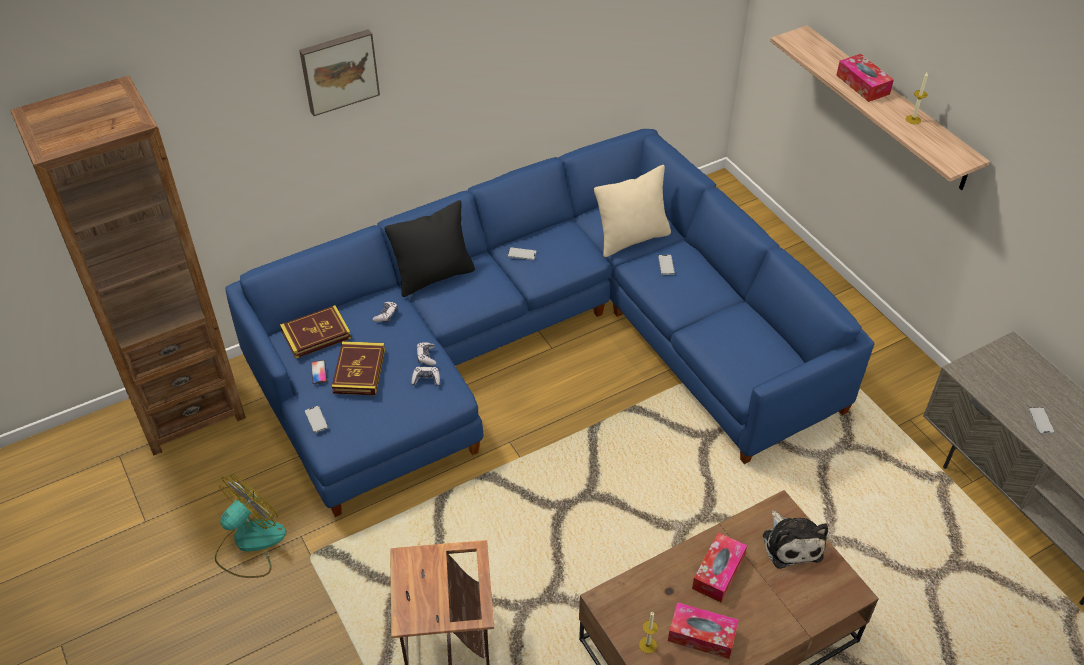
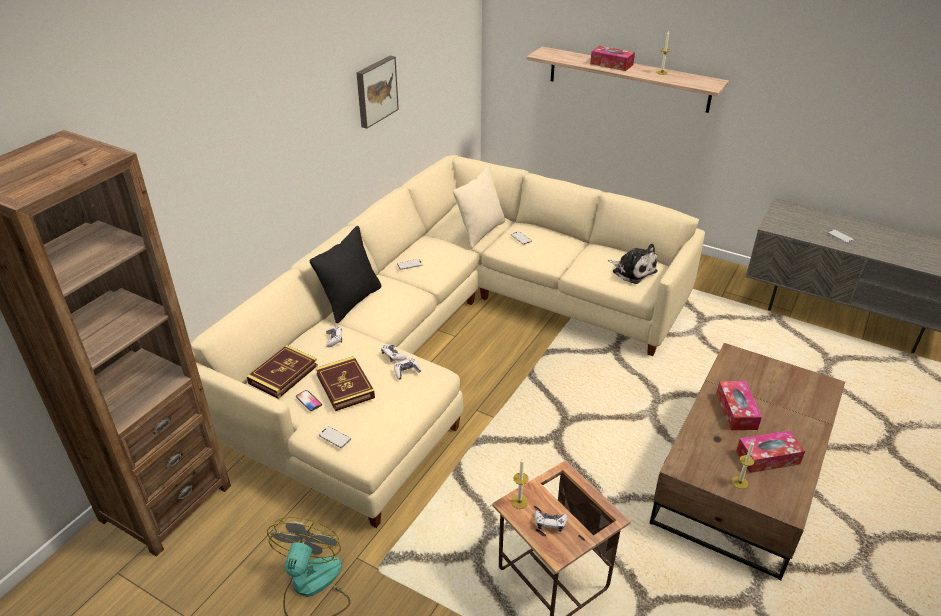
camera: 30 degrees left, 10 degrees down
(339, 70) = (241, 119): picture -> picture (375, 91)
(413, 559) = (519, 501): none -> candle
(422, 592) = (550, 523): none -> game controller
(541, 345) = (446, 337): blue sofa -> beige sofa
(791, 543) = (762, 372): plush toy -> plush toy (632, 271)

